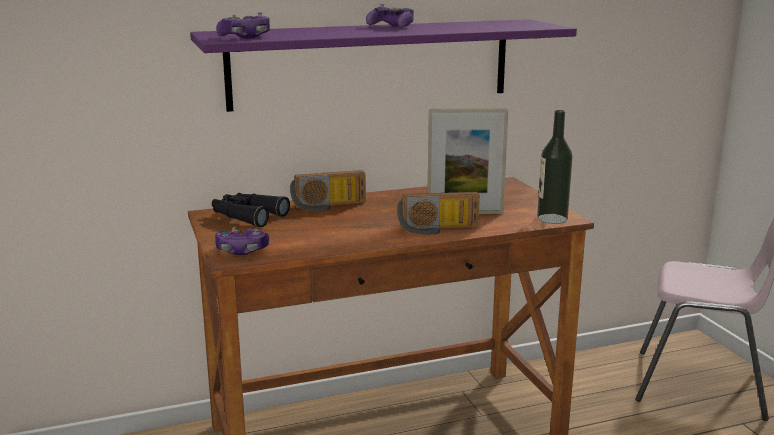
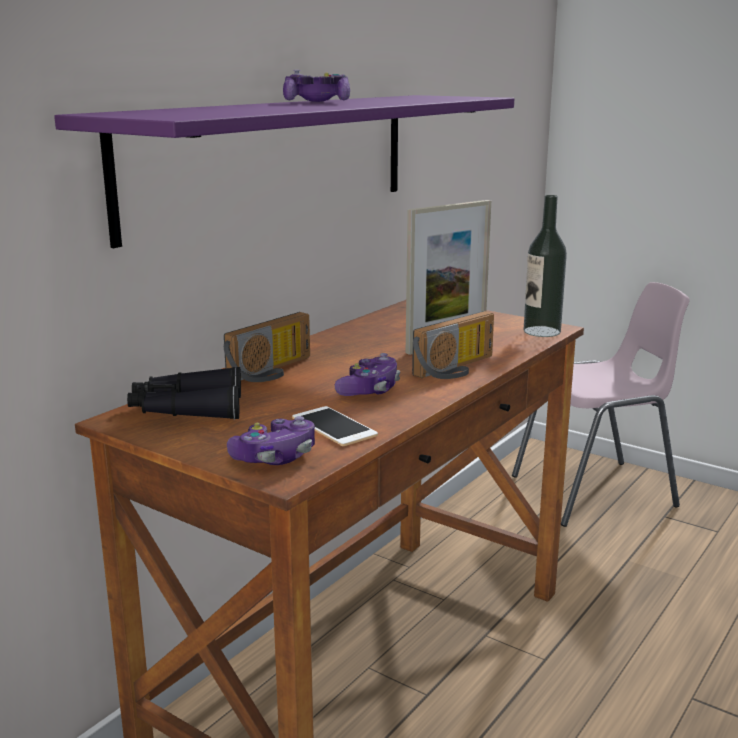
camera: 35 degrees left, 0 degrees up
(245, 37) = (195, 114): game controller -> game controller (369, 390)
(300, 243) = (334, 426): none -> phone

